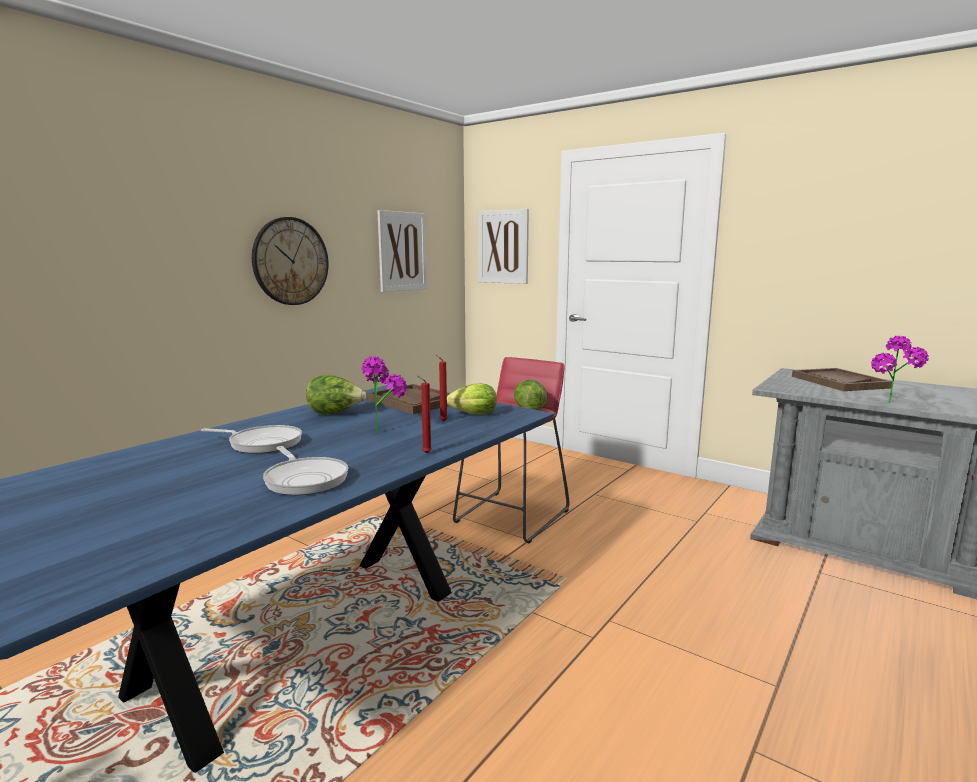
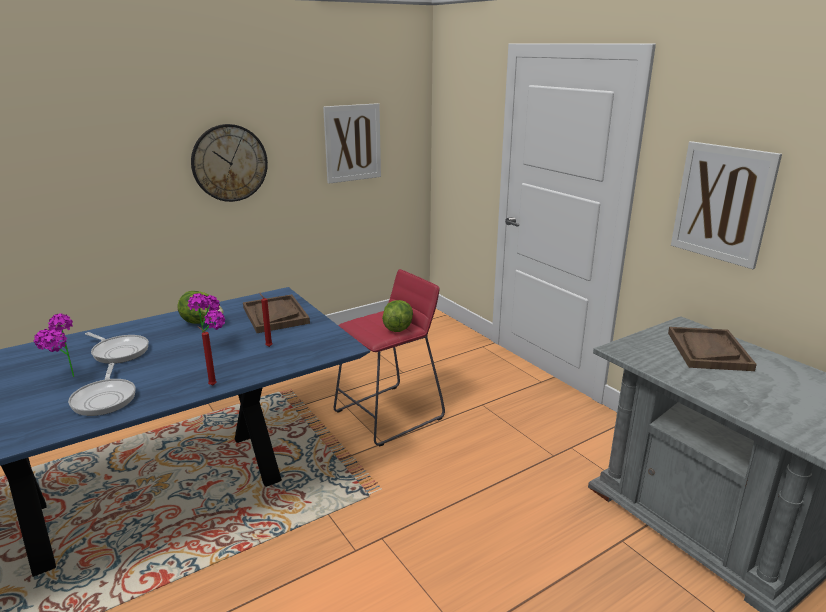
camera: 20 degrees right, 10 degrees up
(471, 414) = (299, 341): lettuce -> none
(503, 247) = (460, 136): picture -> picture (722, 203)
(892, 405) = (708, 399): potted plant -> potted plant (65, 380)

